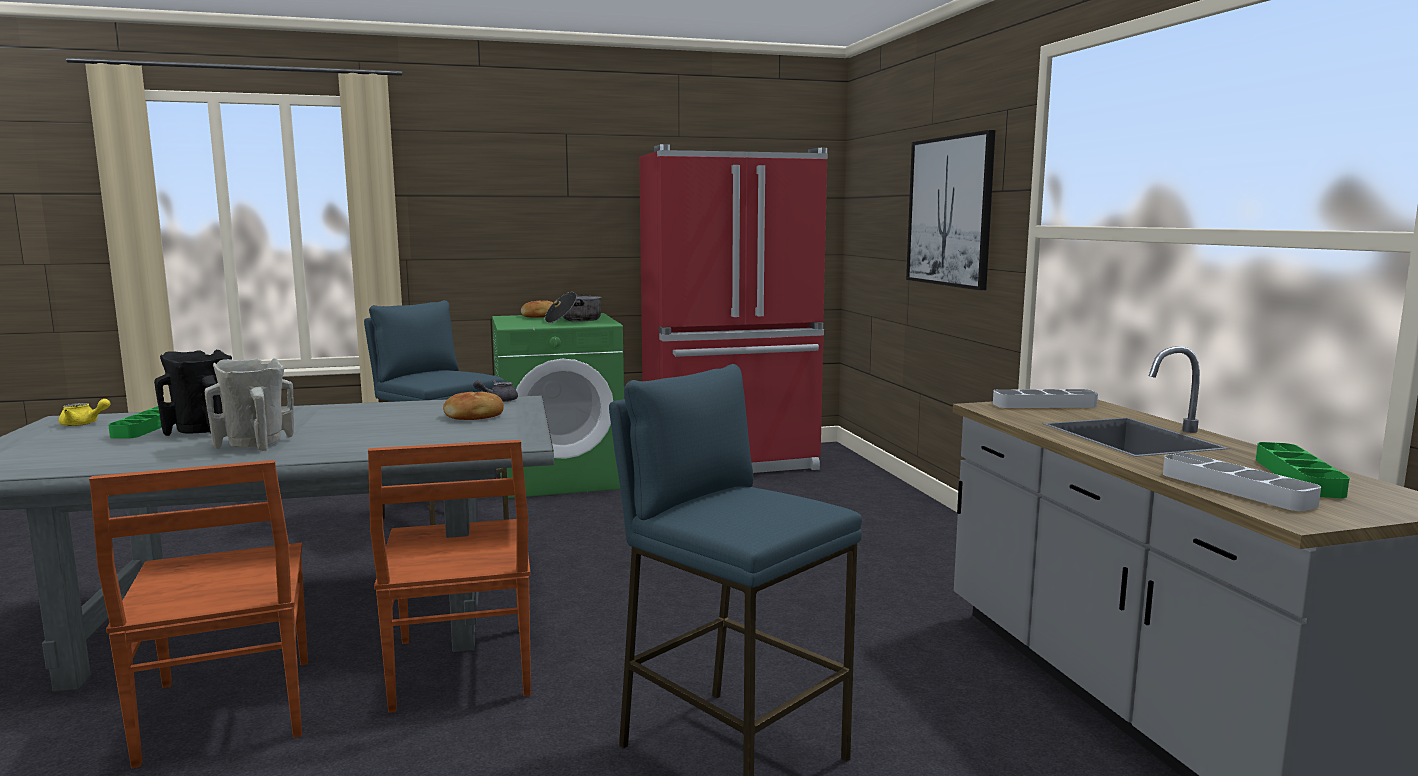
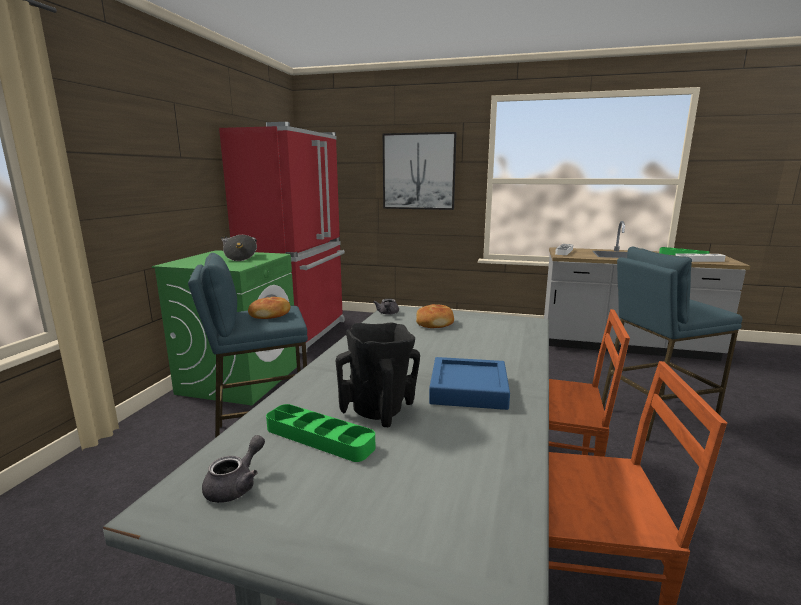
camera: 60 degrees left, 5 degrees up
(83, 424) = (236, 485): yellow teapot -> grey teapot
(255, 445) = (468, 389): beige vase -> blue tray
(540, 316) = (197, 259): bread -> bread (270, 314)

